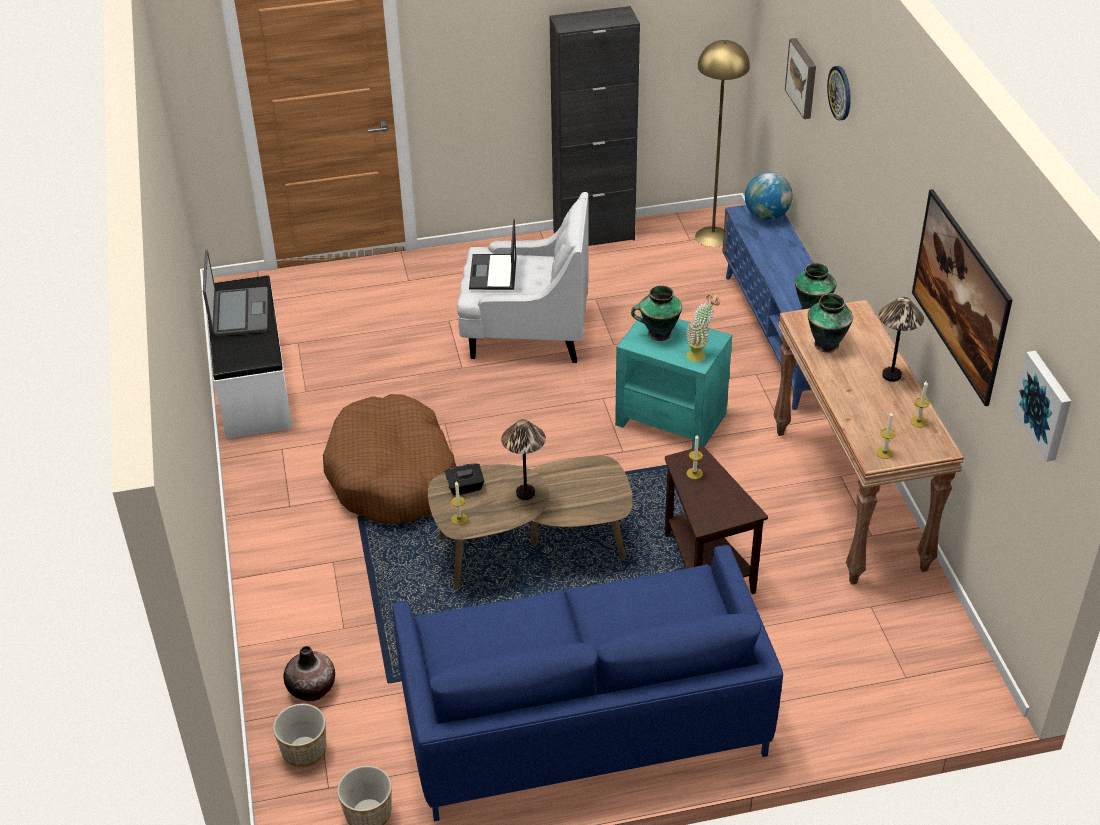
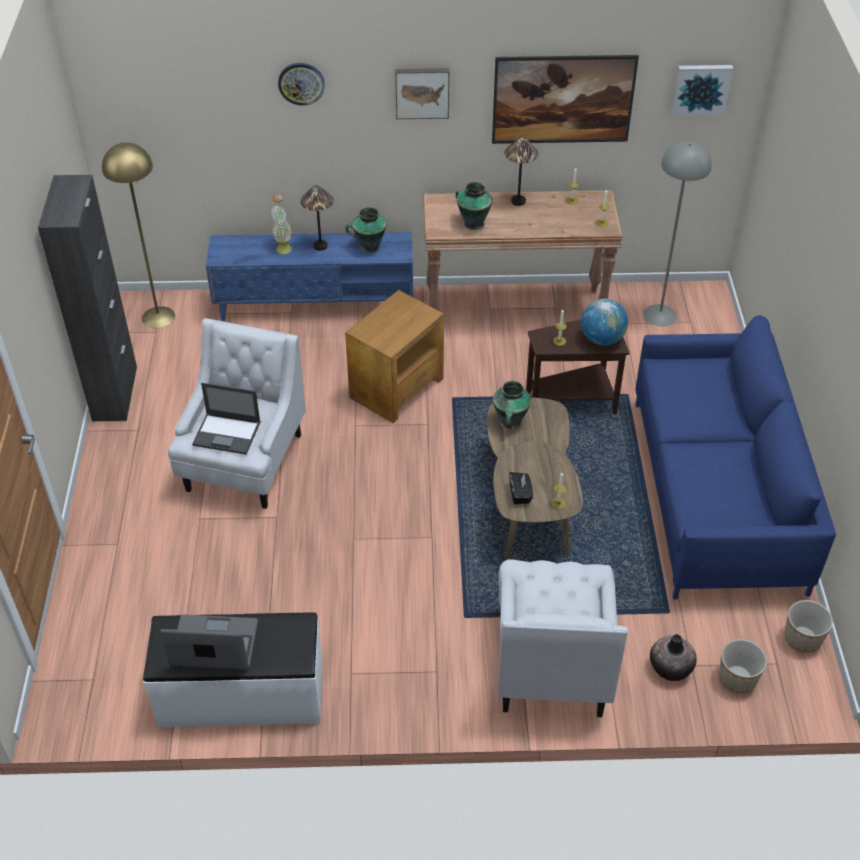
camera: 80 degrees left, 5 degrees up
(310, 589) = (551, 661): none -> white armchair
(392, 475) = (415, 585): brown dog bed -> none
(525, 493) = (535, 456): table lamp -> table lamp (320, 246)
(658, 334) = (383, 330): vase -> vase (510, 422)
(670, 418) = (395, 388): turquoise side table -> brown side table
(700, 354) = (418, 311): potted plant -> potted plant (282, 246)
(767, 215) = (230, 245): globe -> globe (602, 339)
(803, 78) = (217, 114): picture -> picture (422, 92)
(906, 643) = (660, 315): none -> grey floor lamp

